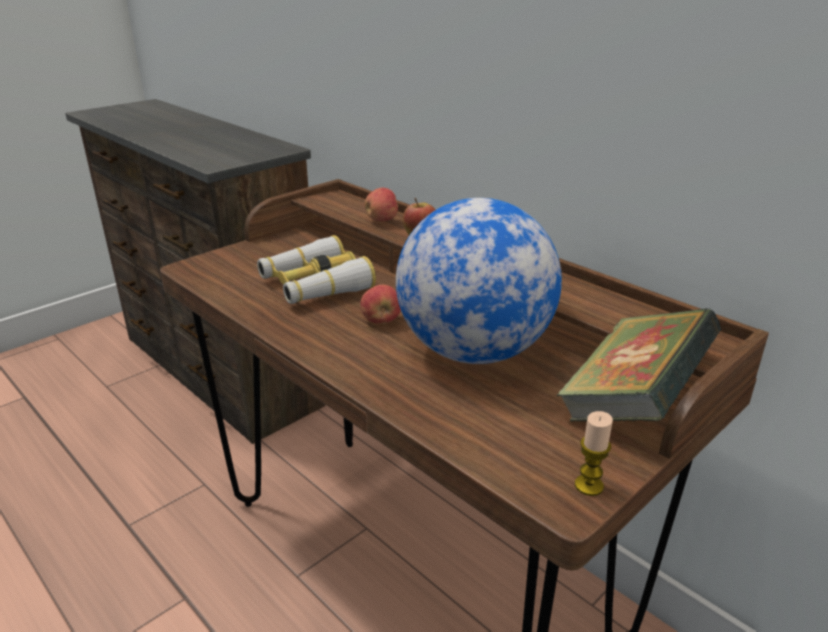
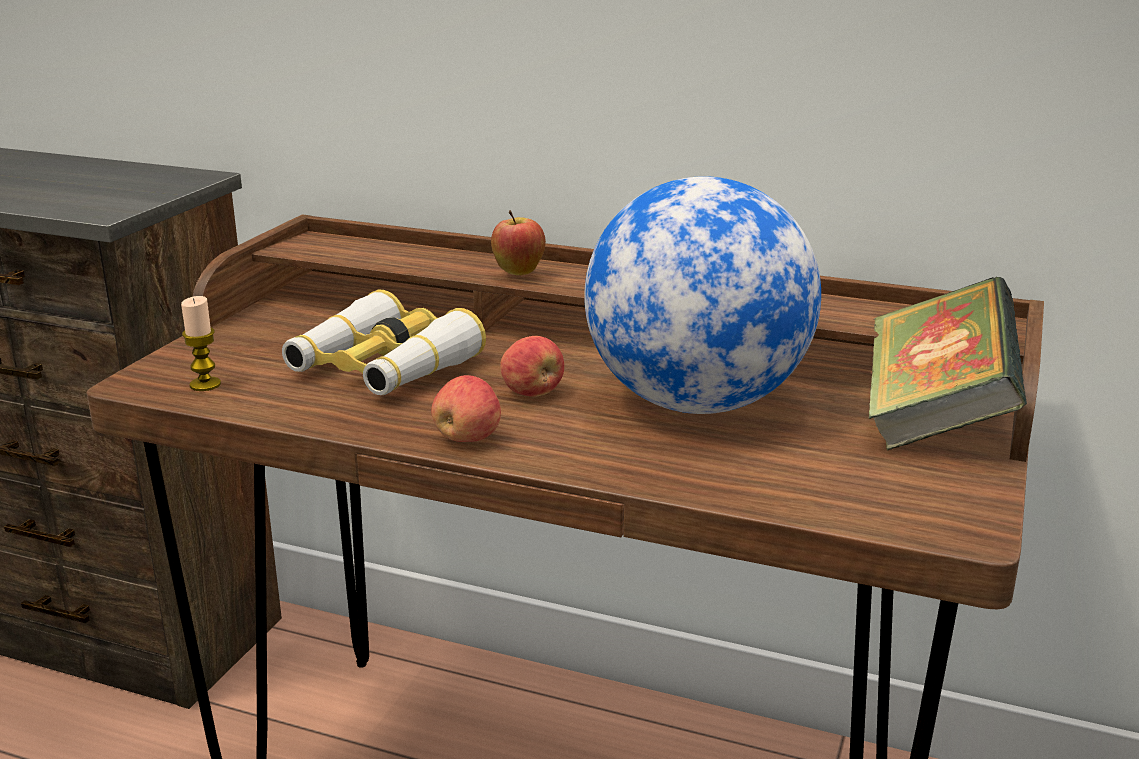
camera: 25 degrees left, 5 degrees down
(382, 220) = (433, 259): apple -> apple (468, 438)
(589, 486) = (972, 508): candle -> candle (205, 385)

